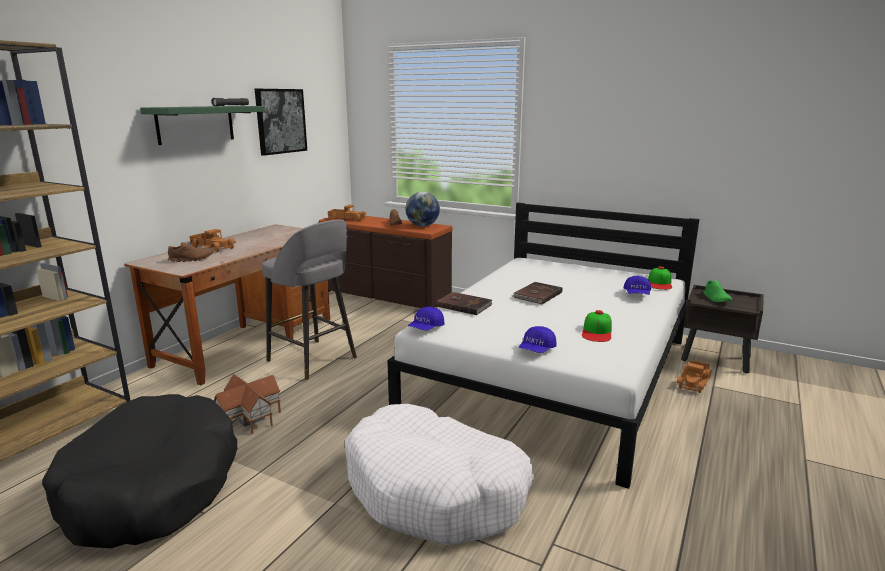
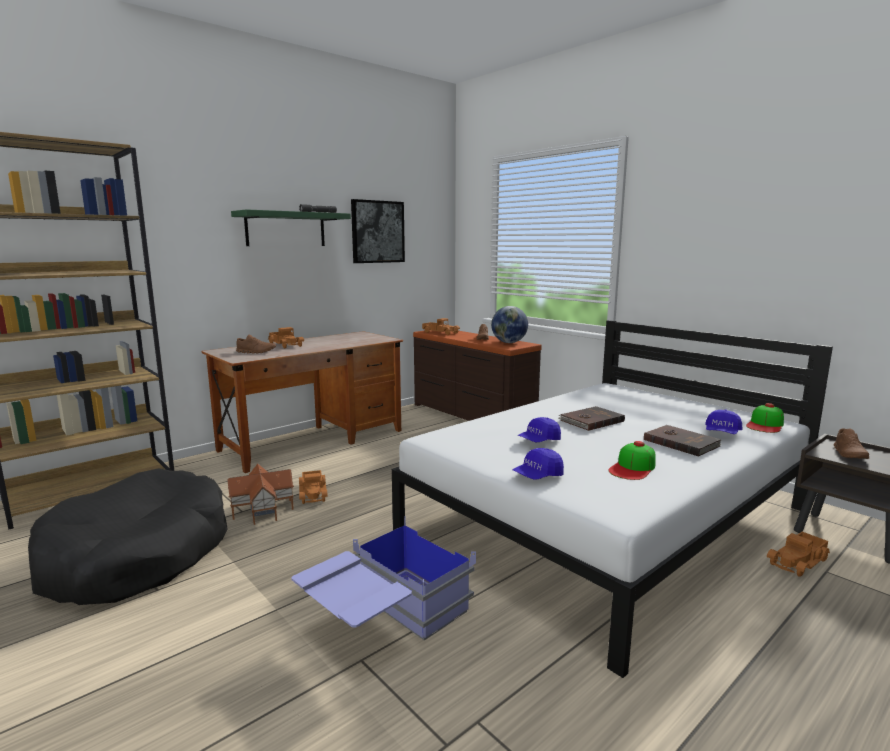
camera: 20 degrees right, 5 degrees down
(289, 393) = (314, 493): none -> toy truck
(313, 360) = (359, 466): grey stool -> none
(426, 328) = (434, 438): blue cap -> blue cap (539, 441)
(436, 490) = (385, 621): white dog bed -> blue storage box
(464, 305) = (496, 421): brown book -> brown book (681, 442)
(716, 299) = (849, 454): green shoe -> brown shoe

